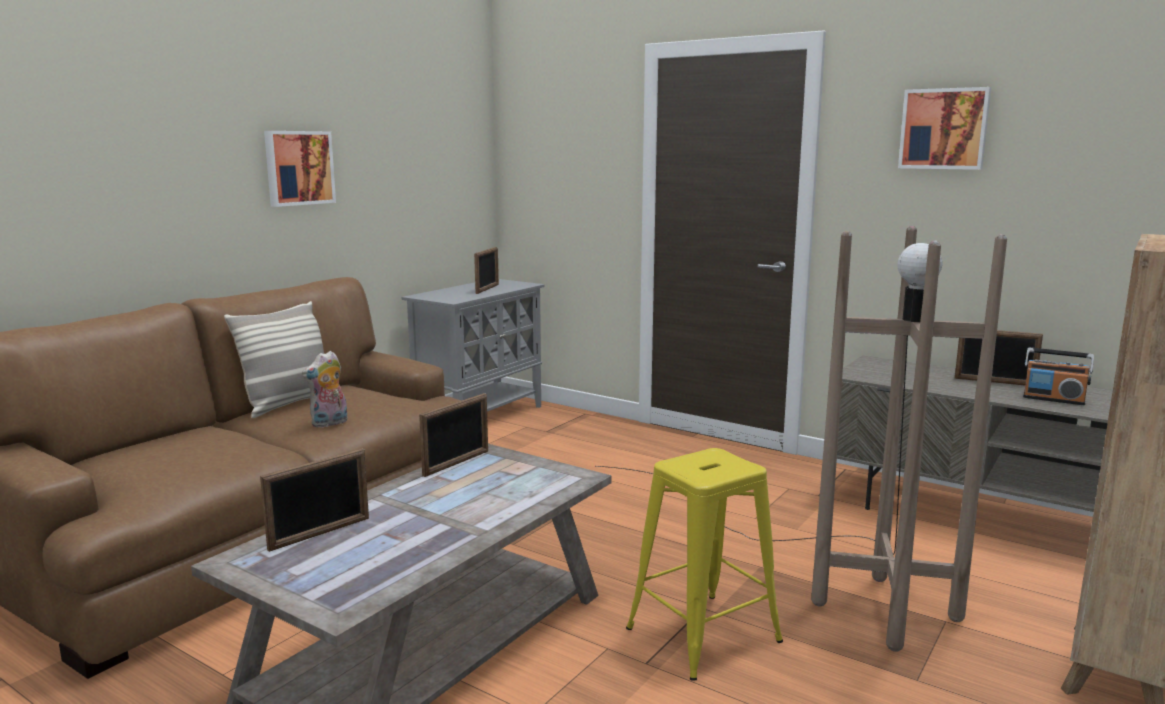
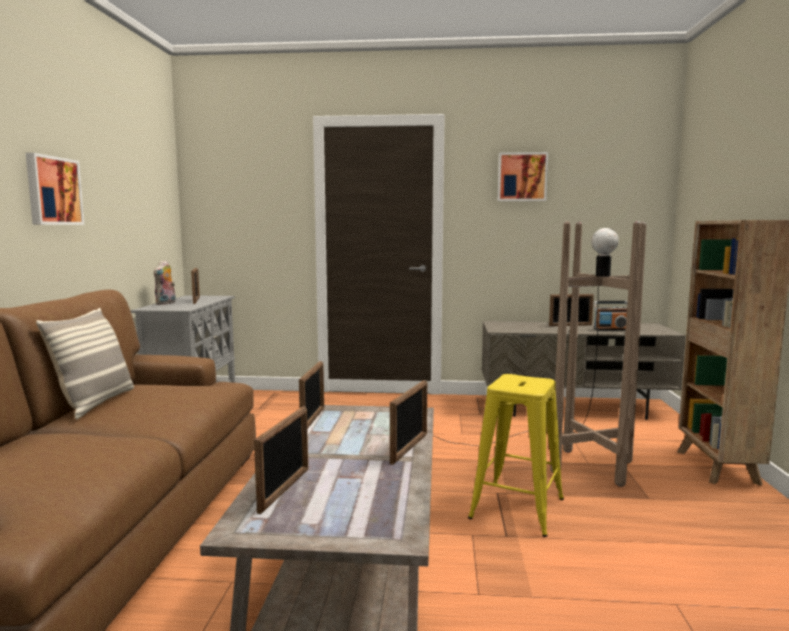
camera: 30 degrees left, 5 degrees down
(329, 423) = (160, 411): plush toy -> plush toy (166, 303)
(499, 520) = (409, 448): none -> picture frame

